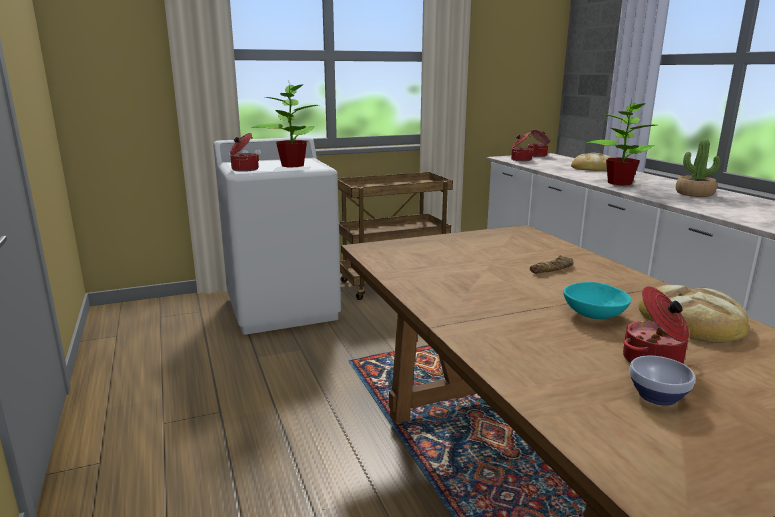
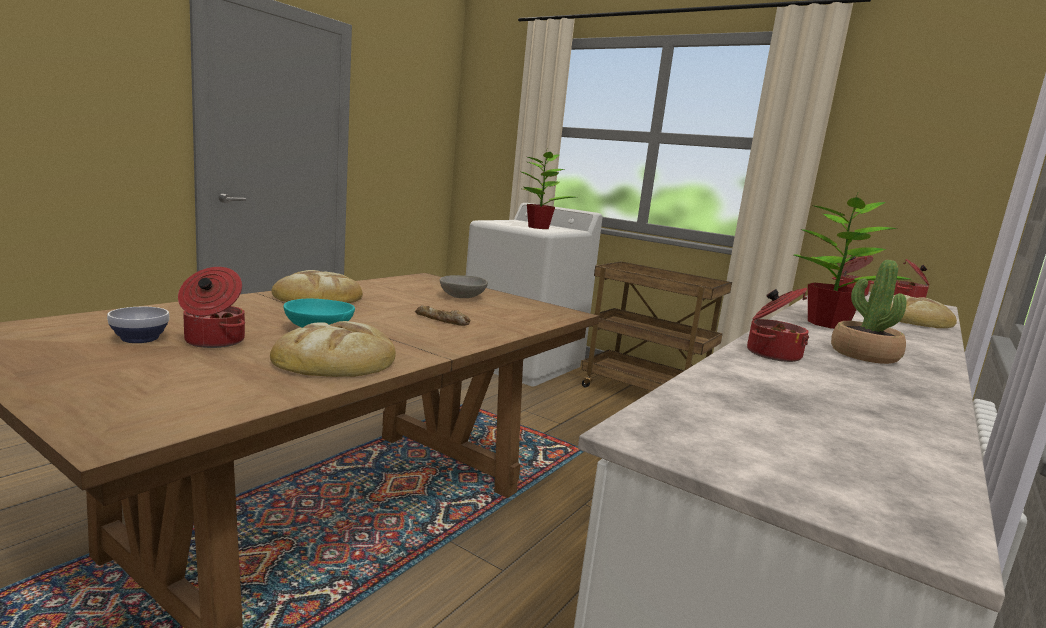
camera: 55 degrees right, 5 degrees down
(244, 169) = (497, 221): cooking pot -> cooking pot (771, 354)
(458, 301) = (316, 297): none -> bread
(463, 249) = (463, 297): none -> grey bowl

